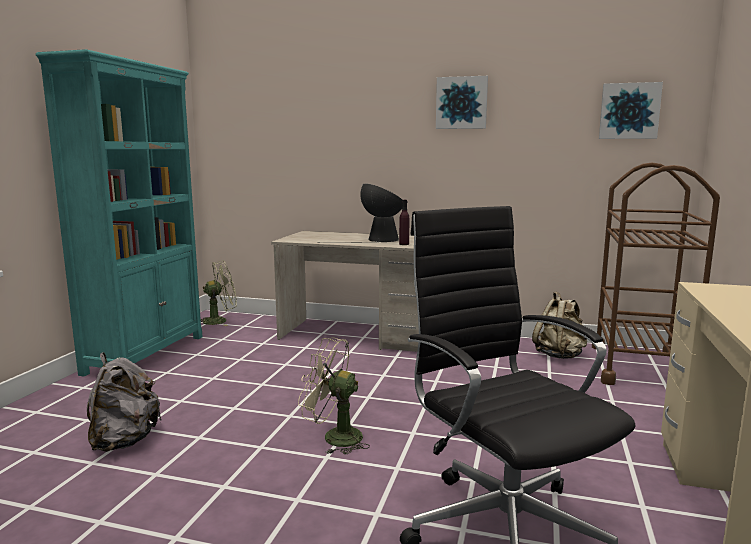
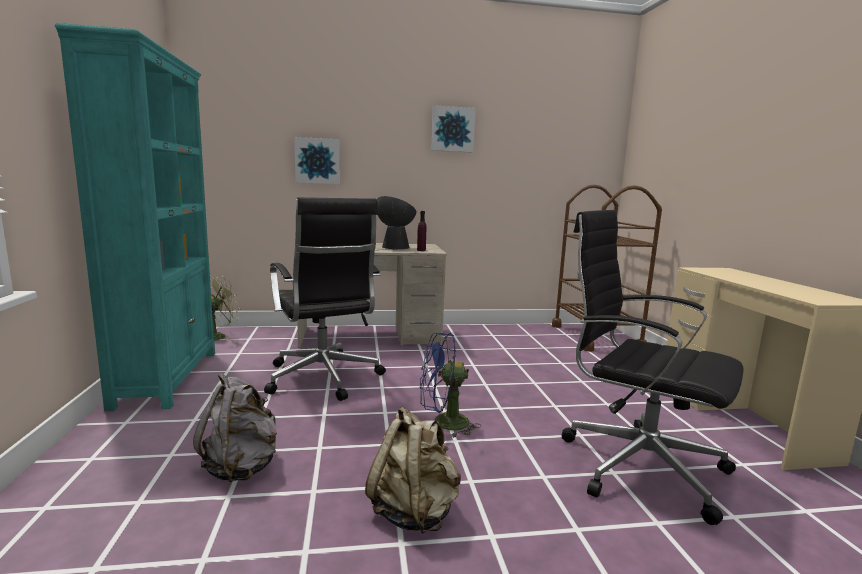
camera: 25 degrees left, 0 degrees up
(269, 373) = (324, 378): none -> black office chair
(334, 437) = (443, 423): beige fan -> blue fan
(560, 355) = (538, 334): beige backpack -> beige backpack (414, 511)
(629, 111) = (576, 145): picture -> picture (317, 161)

